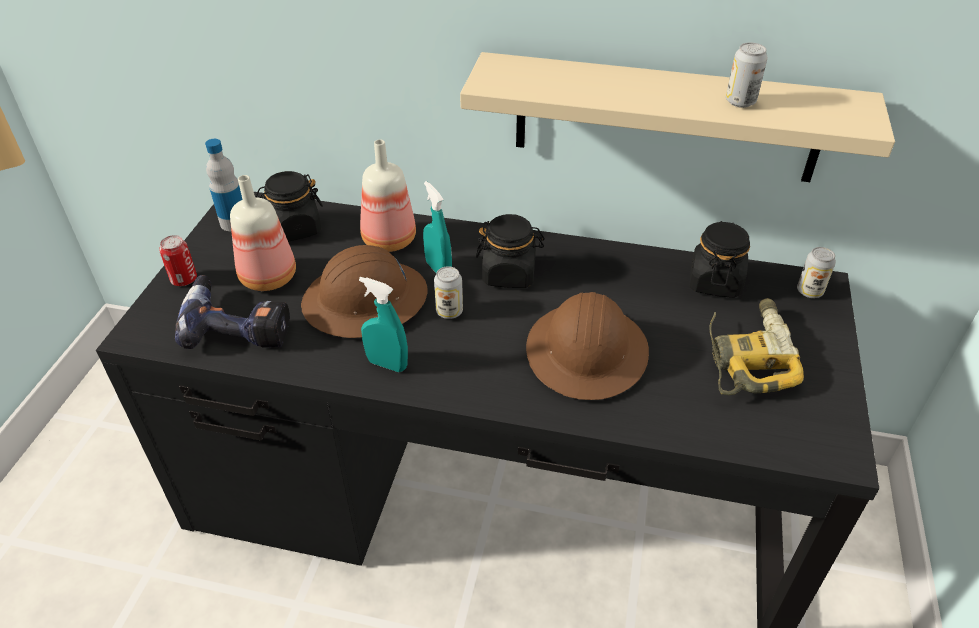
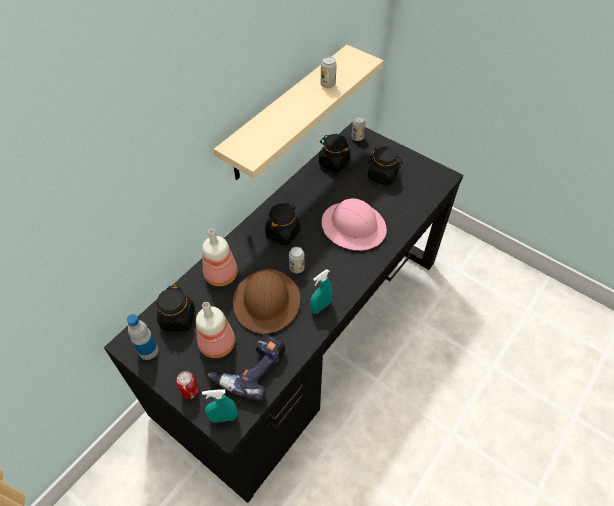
camera: 65 degrees left, 10 degrees up
(438, 269) = (261, 261): turquoise spray bottle -> turquoise spray bottle (223, 417)
(587, 352) = (353, 226): brown hard hat -> pink hard hat
(746, 355) = (382, 176): power drill -> black jar

